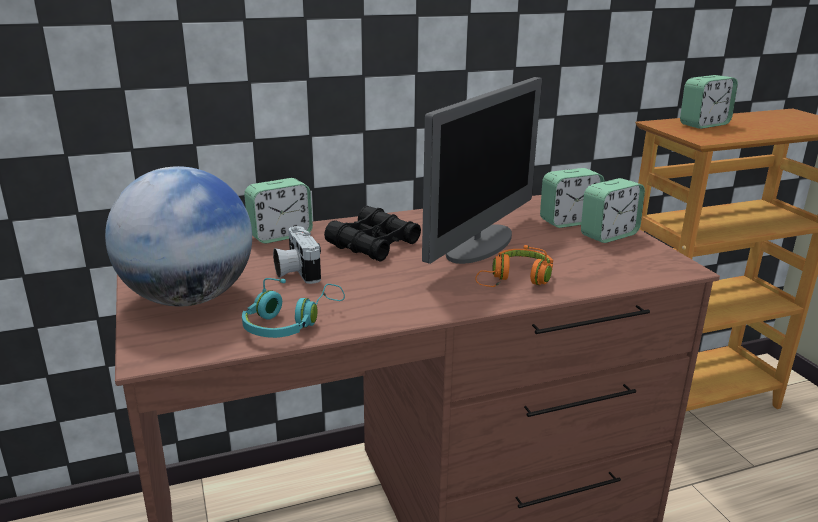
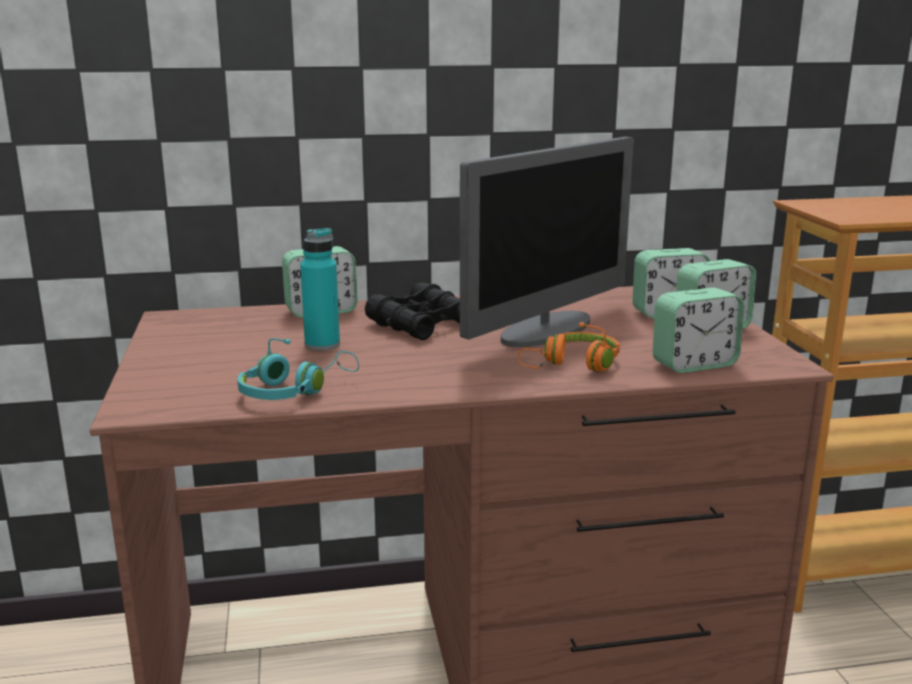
camera: 10 degrees right, 5 degrees down
(188, 298) = (196, 363): globe -> none
(295, 271) = (322, 345): camera -> turquoise bottle
(704, 124) = (860, 205): alarm clock -> alarm clock (694, 364)

